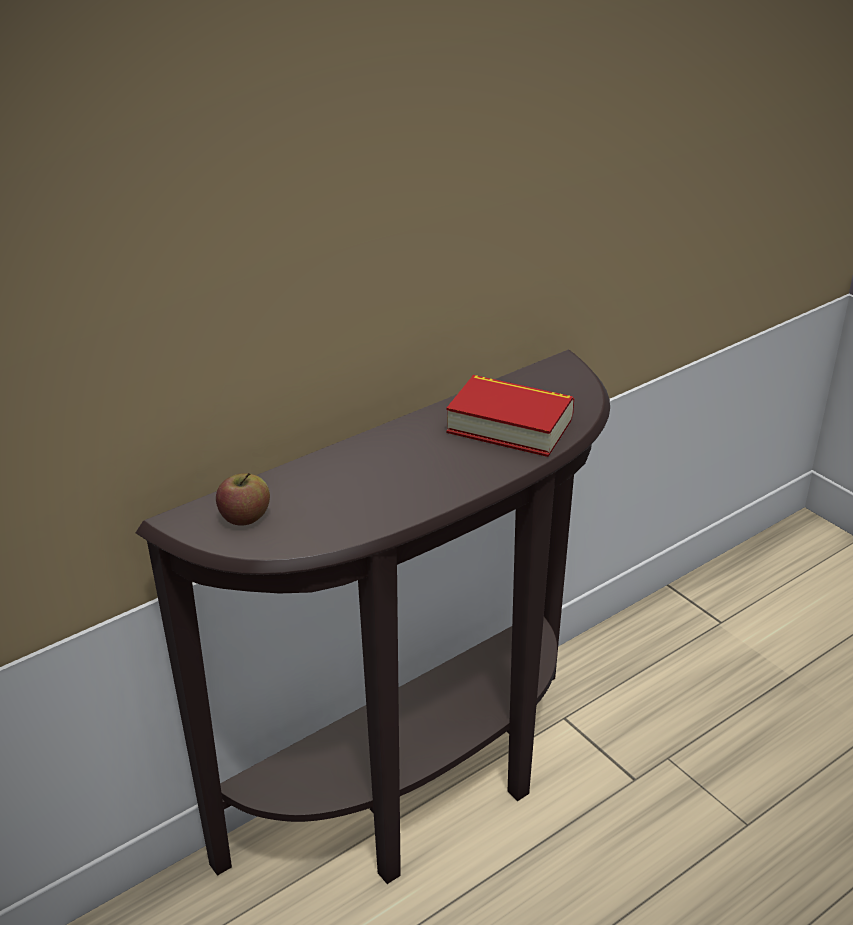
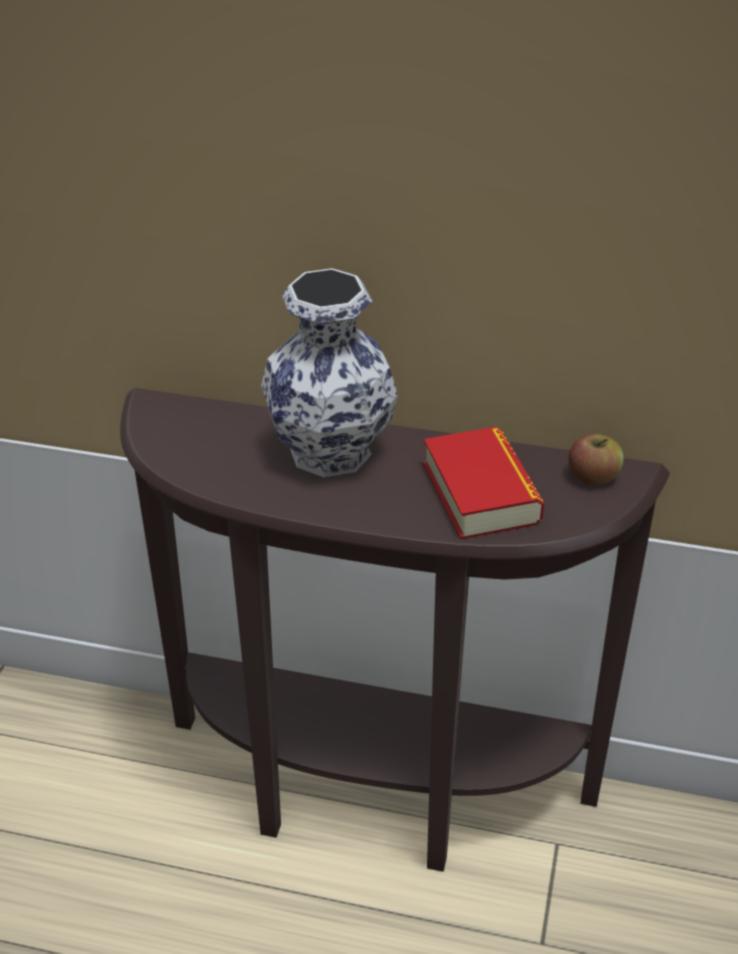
camera: 50 degrees right, 5 degrees up
(245, 517) = (187, 428): apple -> apple (593, 476)
(372, 464) = (328, 450): none -> vase

